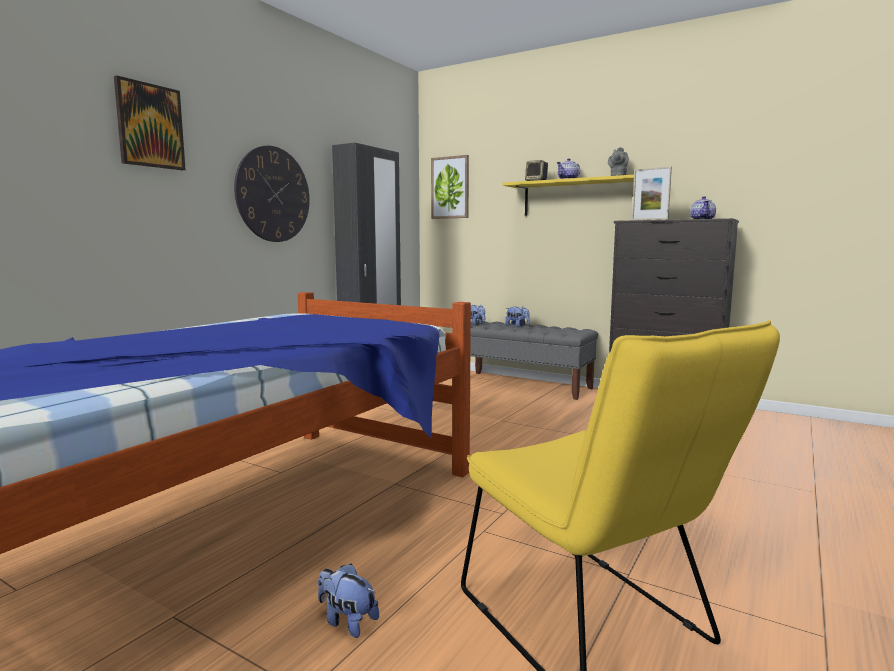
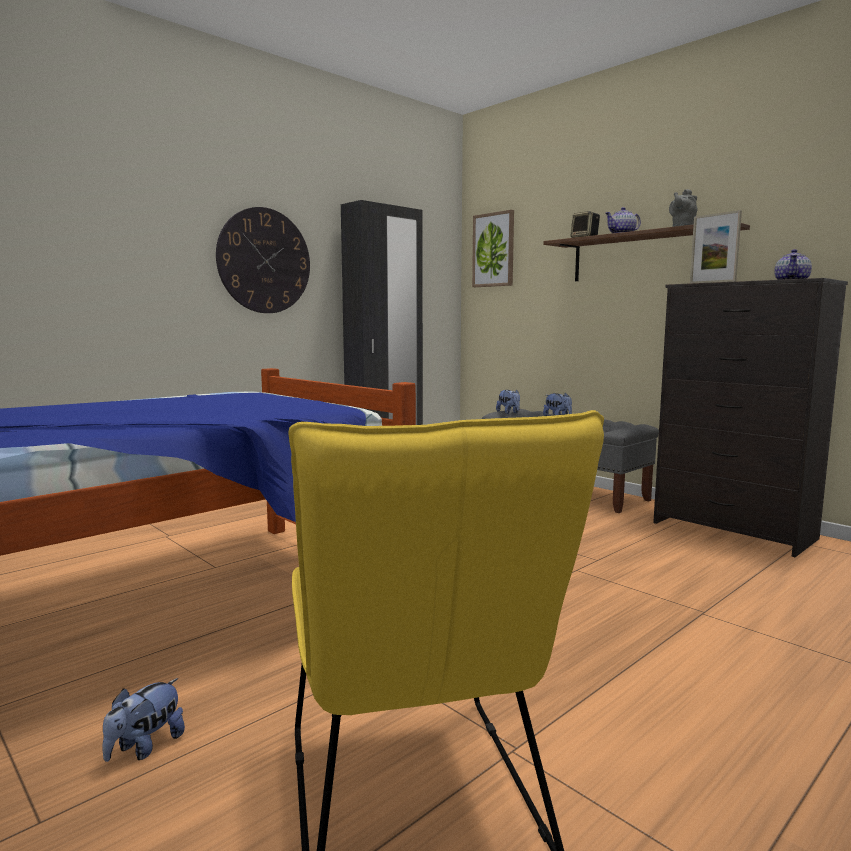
camera: 15 degrees right, 0 degrees up
(150, 126) = (116, 190): picture -> none
(347, 621) = (145, 747): plush toy -> plush toy turned 105 degrees counterclockwise
(584, 197) = (646, 256): yellow shelf -> brown shelf

